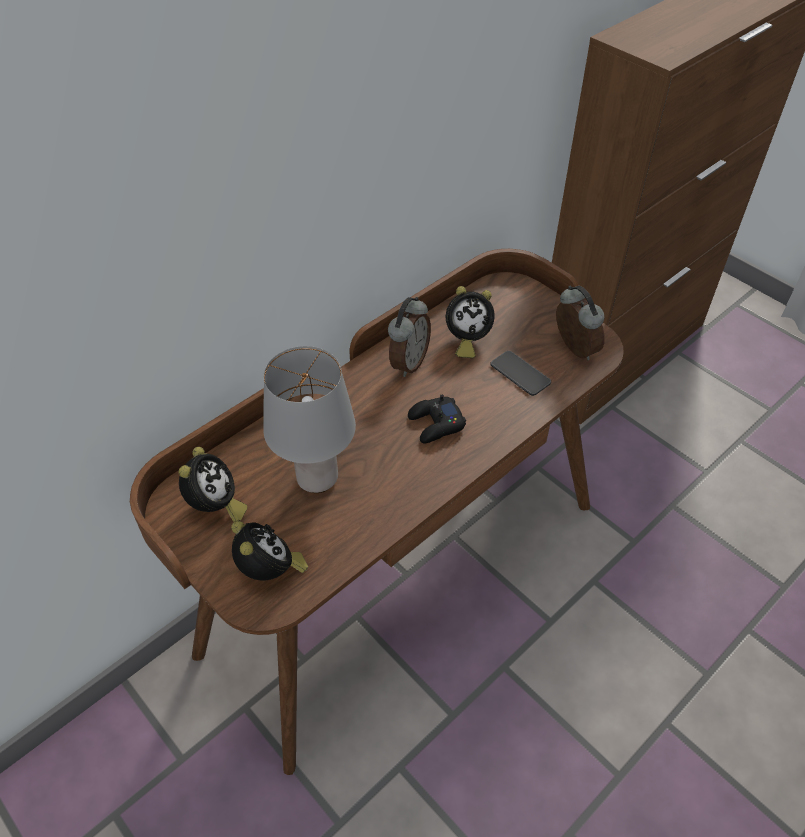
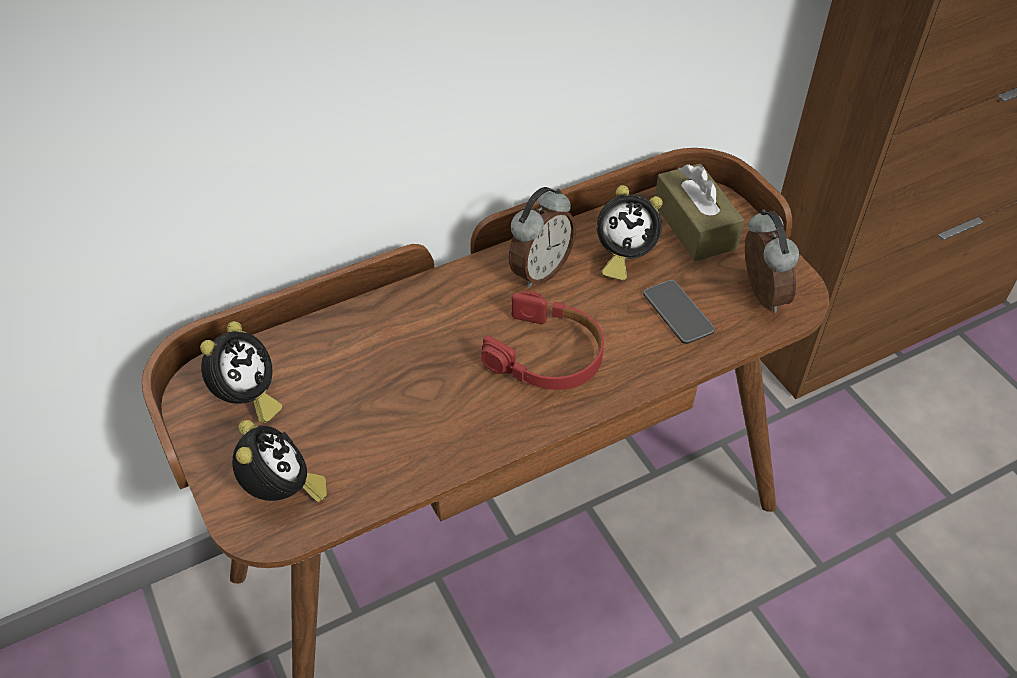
camera: 15 degrees right, 0 degrees up
(317, 480) = (377, 393): grey table lamp -> none
(436, 424) = (547, 355): black game controller -> red headphones
(510, 308) = (694, 226): none -> brown tissue box

